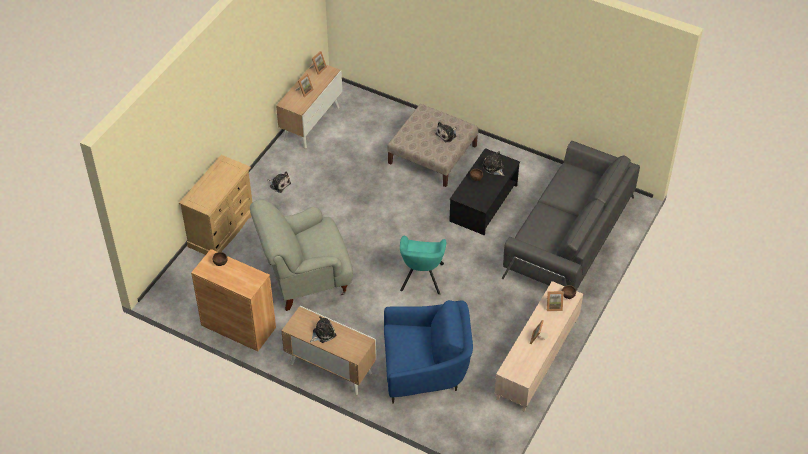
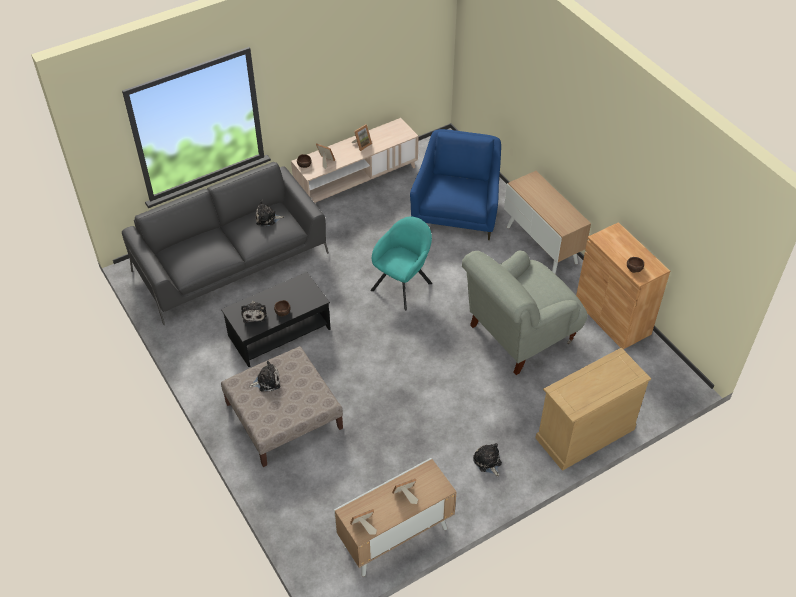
camera: 150 degrees left, 0 degrees up
(305, 279) = (519, 335): grey armchair -> grey armchair turned 135 degrees clockwise
(323, 333) = (552, 205): plush toy -> plush toy (267, 218)
(425, 369) = (457, 210): blue armchair -> blue armchair turned 75 degrees clockwise

